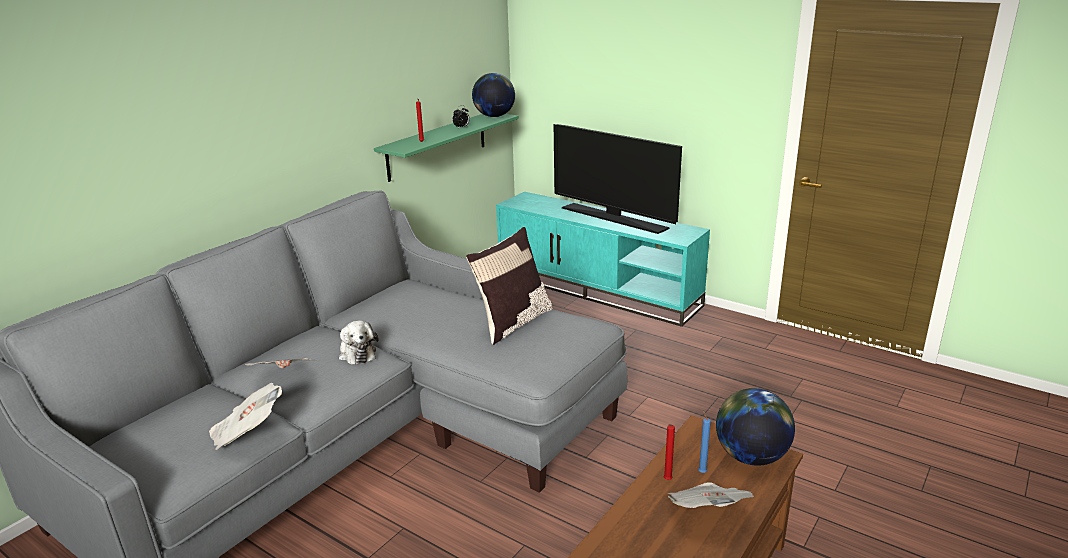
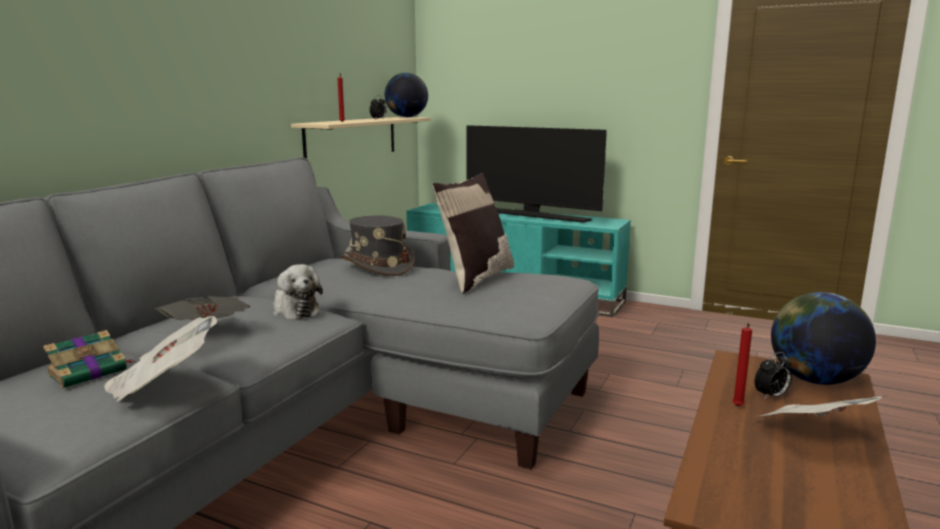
camera: 10 degrees left, 10 degrees down
(201, 415) = (89, 372): none -> book
(436, 302) = (377, 266): none -> grey hat
(437, 145) = (352, 138): green shelf -> beige shelf
(701, 472) = (771, 396): blue candle -> alarm clock

